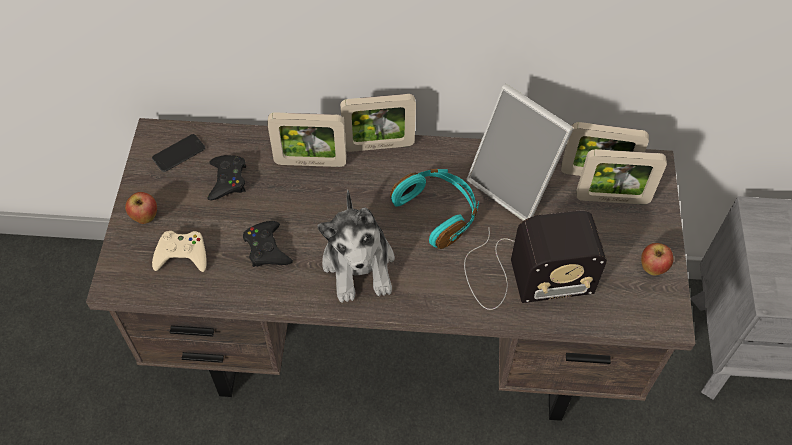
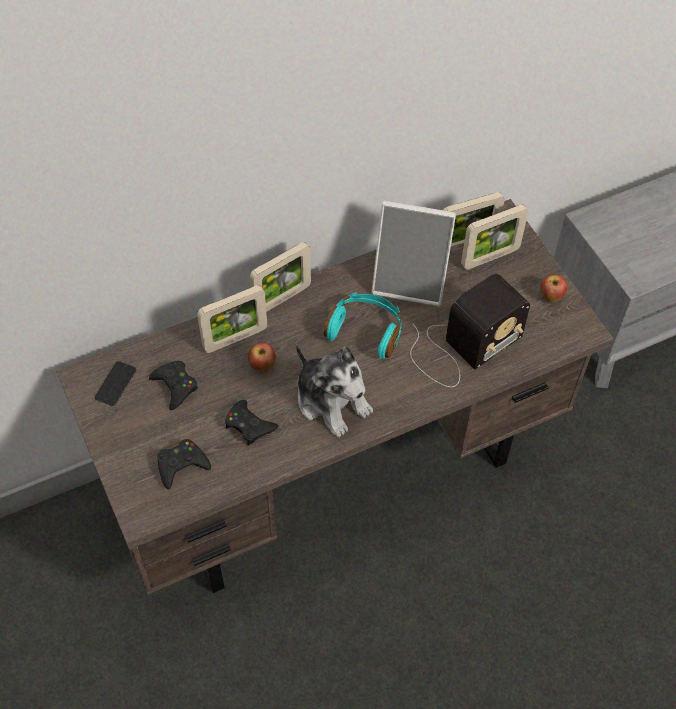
camera: 30 degrees left, 0 degrees up
(145, 217) = (126, 450): apple -> apple (262, 366)
(182, 255) = (181, 465): beige game controller -> black game controller

